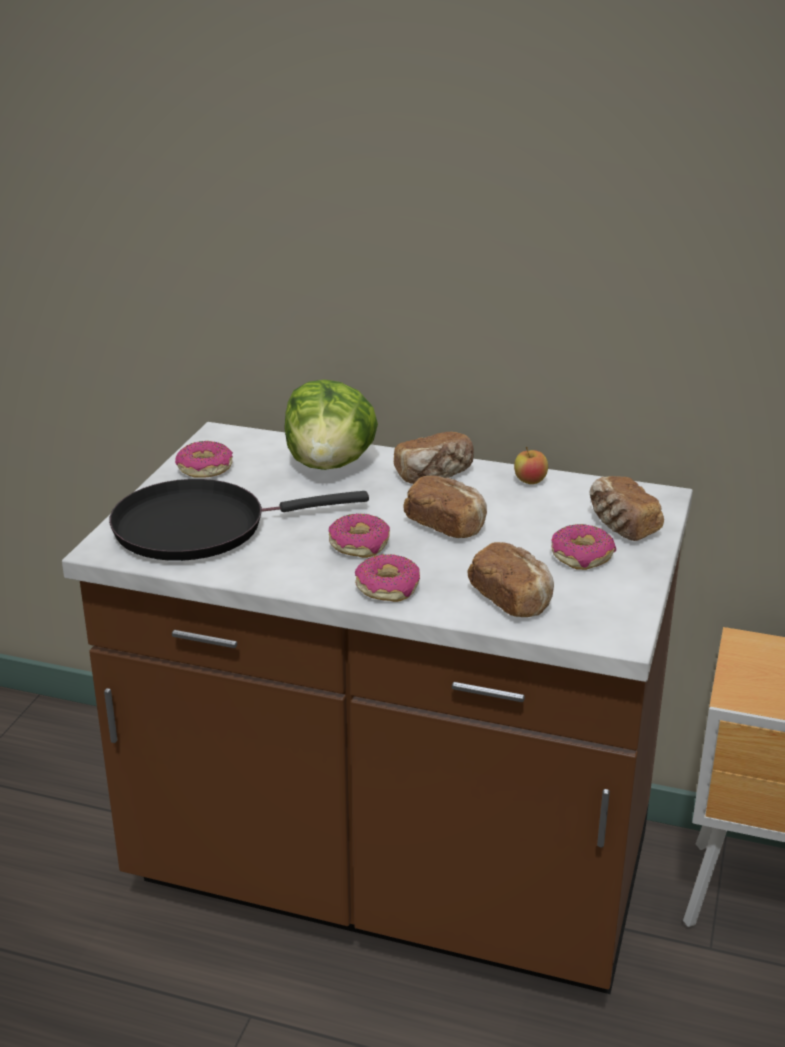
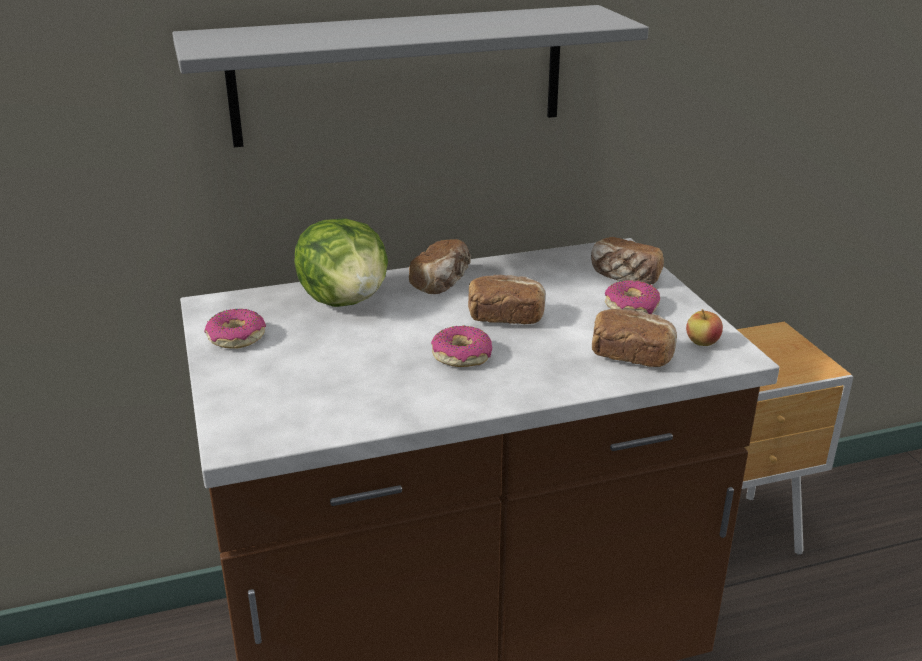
camera: 35 degrees left, 0 degrees up
(200, 527) = (302, 390): black frying pan -> none
(388, 587) = (532, 381): donut -> none
(433, 250) = (399, 75): none -> grey shelf
(530, 481) = (519, 265): apple -> apple (702, 343)

